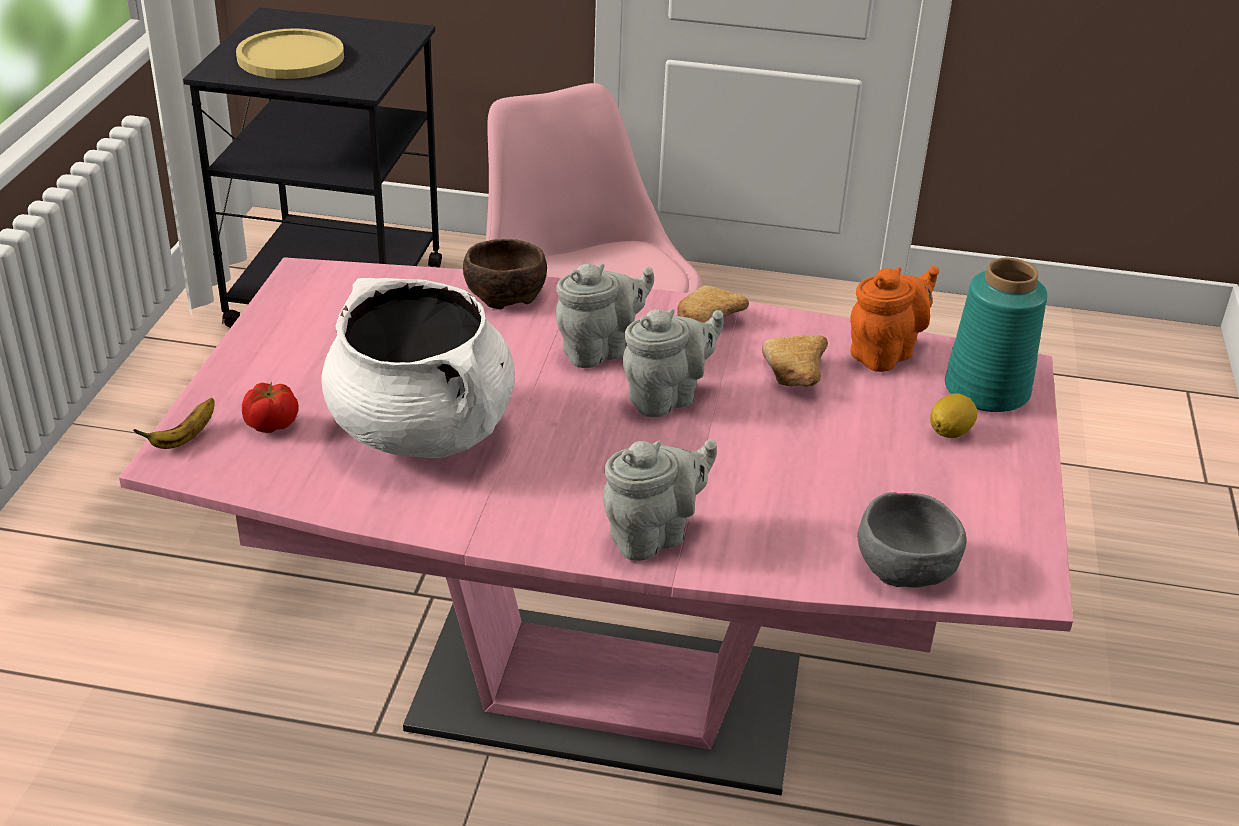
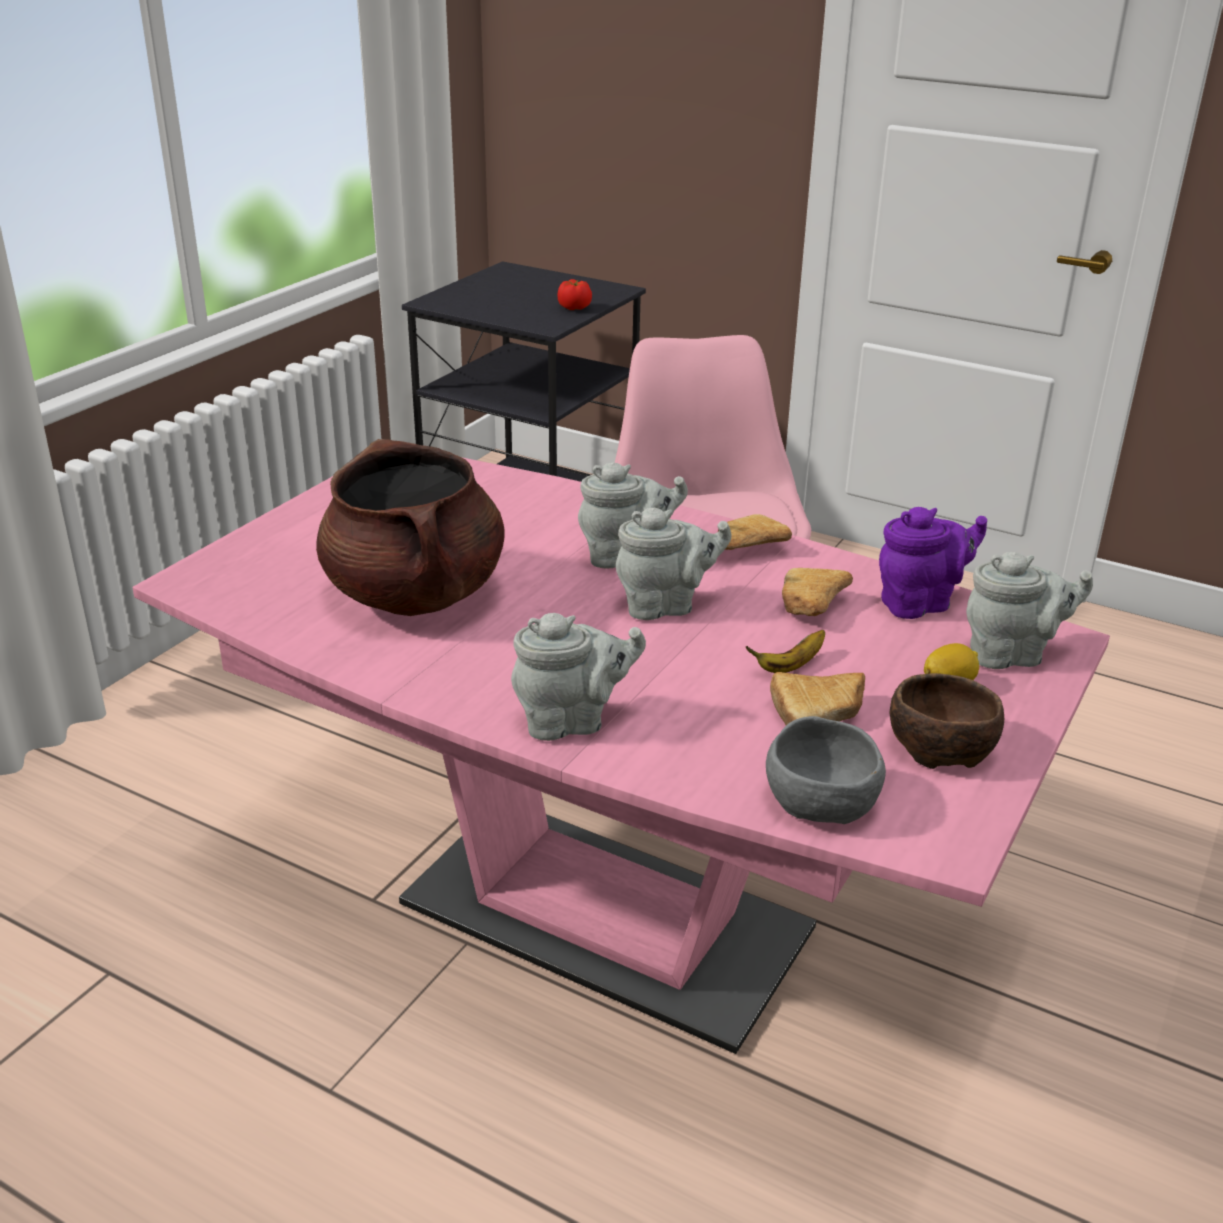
camera: 20 degrees right, 5 degrees down
(184, 438) = (206, 566): banana -> banana (790, 666)
(272, 425) = (287, 568): tomato -> tomato (574, 308)
(290, 57) = (502, 298): yellow plate -> none
(423, 430) = (415, 594): white cooking pot -> brown cooking pot
(504, 293) = (567, 497): brown bowl -> brown bowl (939, 745)
(862, 481) = (822, 713): none -> bread
(885, 353) = (920, 603): orange teapot -> purple teapot
(985, 391) = (1011, 655): turquoise vase -> grey teapot

